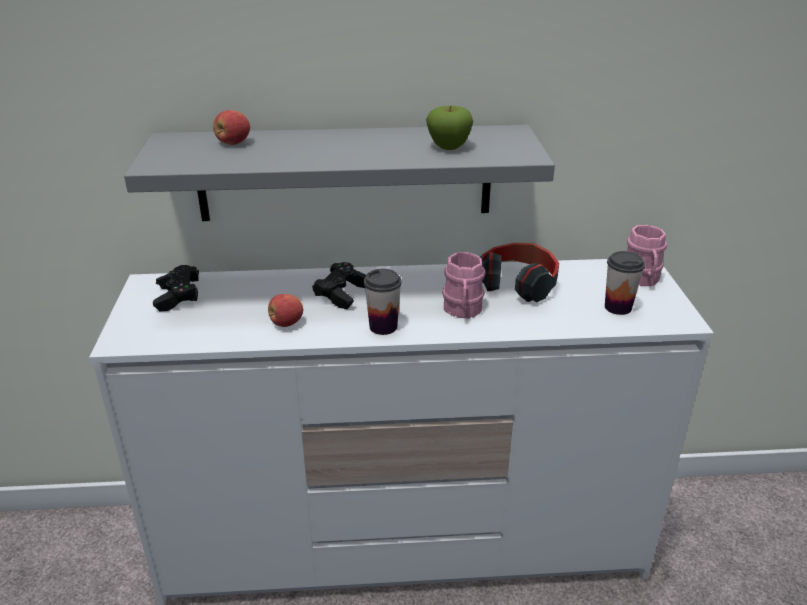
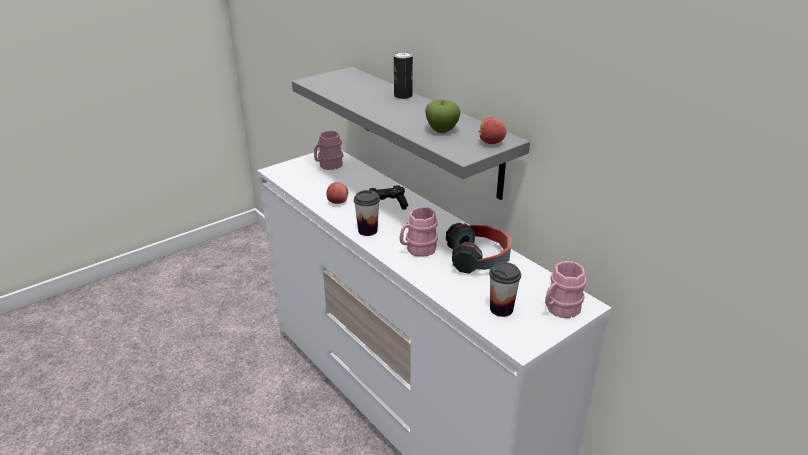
camera: 55 degrees right, 0 degrees up
(178, 297) = (328, 165): black game controller -> pink mug
(233, 143) = (362, 84): apple -> apple (491, 142)
(313, 136) = (403, 96): none -> can

